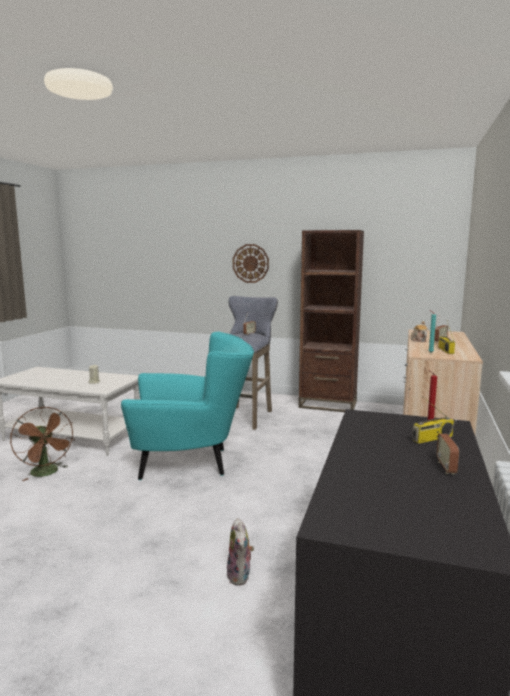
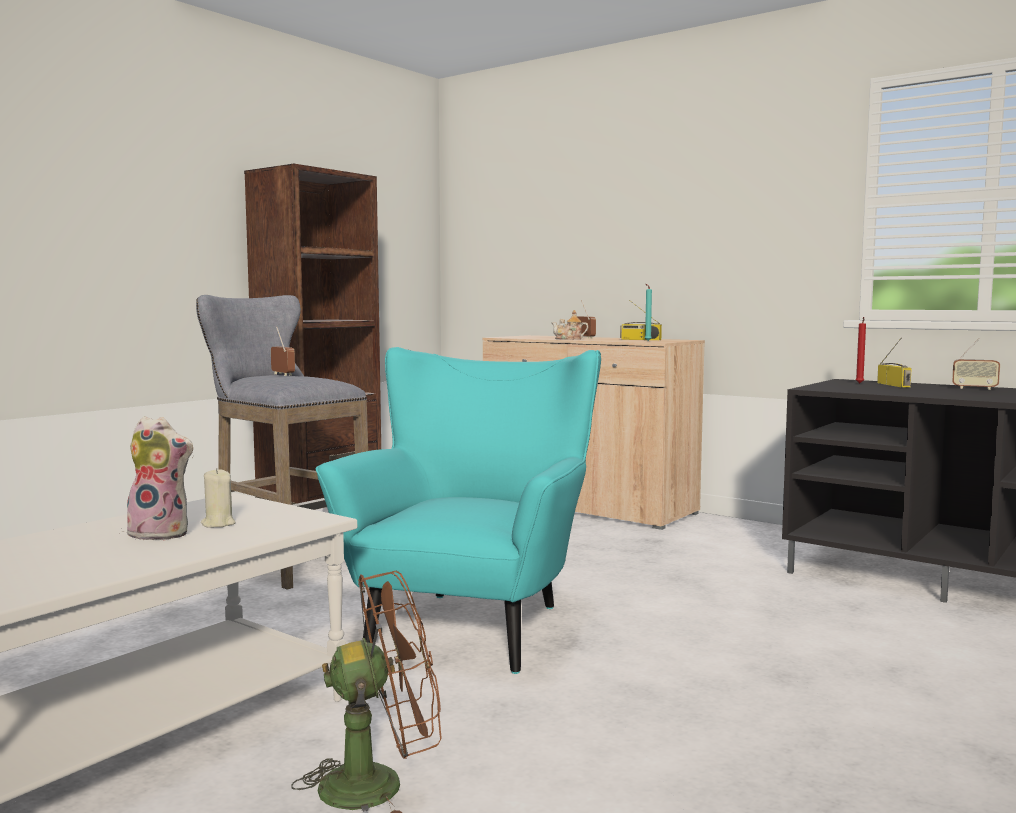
camera: 70 degrees left, 5 degrees down
(240, 576) = (873, 630): plush toy -> plush toy (162, 533)
(250, 263) = (123, 229): wall clock -> none

